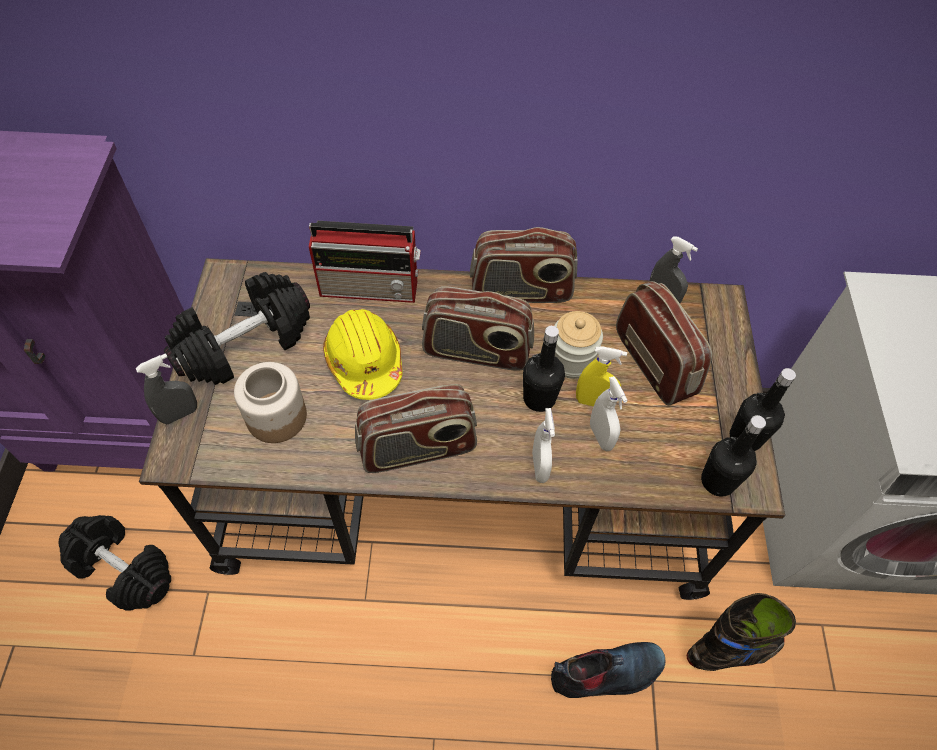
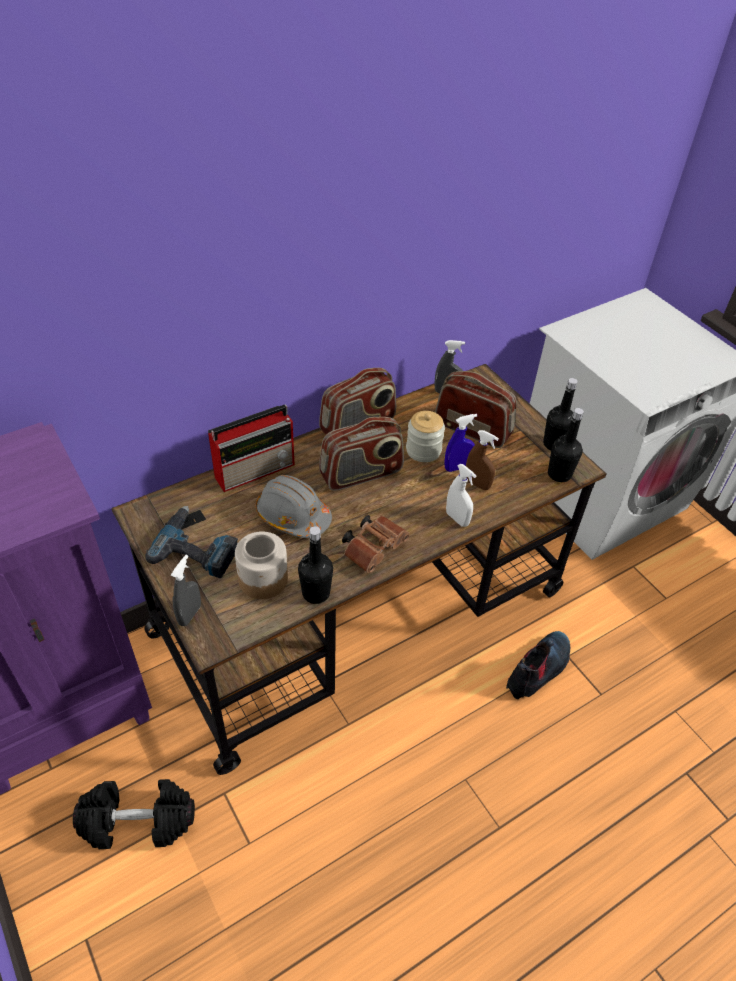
camera: 35 degrees left, 10 degrees down
(245, 345) = (197, 547): black dumbbell -> power drill
(364, 361) = (293, 516): yellow hard hat -> grey hard hat
(417, 449) = (375, 548): radio -> brown binoculars
(539, 398) = (423, 481): black bottle -> black bottle (316, 593)
(594, 402) = (457, 467): yellow spray bottle -> blue spray bottle
(600, 436) = (477, 484): white spray bottle -> brown spray bottle
(731, 651) = (598, 611): black boot -> none

